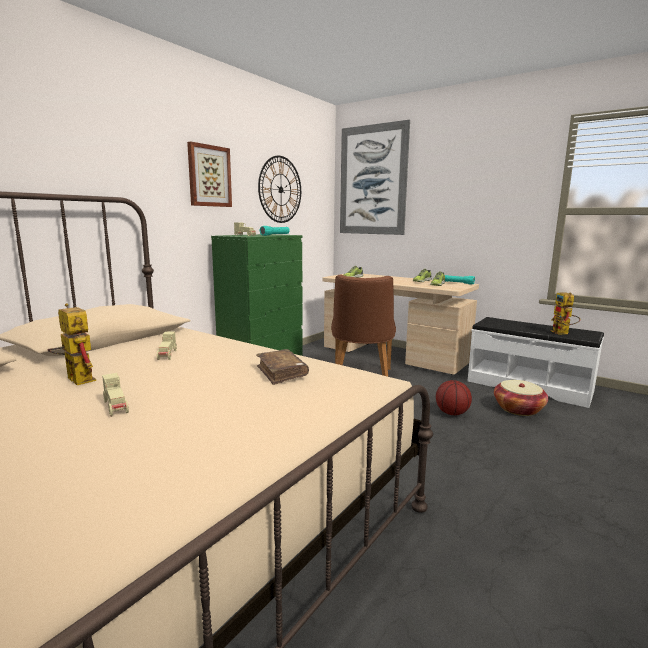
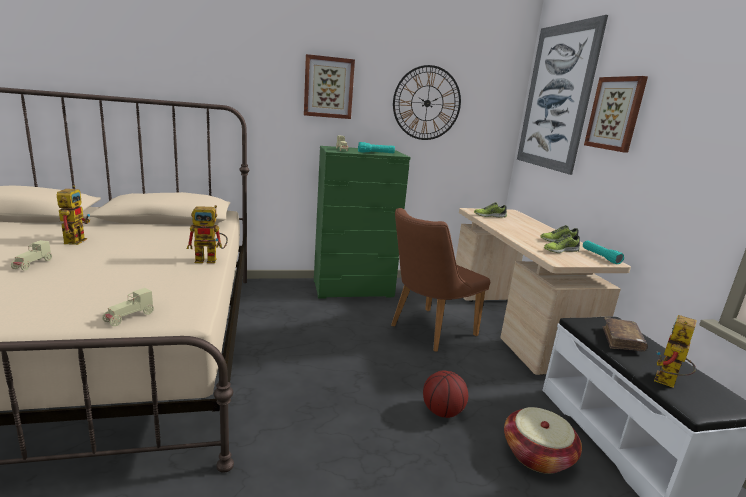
camera: 40 degrees right, 5 degrees up
(167, 355) = (154, 242): beige toy car -> beige toy car (129, 318)
(263, 349) = (211, 260): none -> toy robot
(281, 373) = (158, 282): brown book -> brown book (622, 340)
(435, 187) = (615, 113): none -> picture

